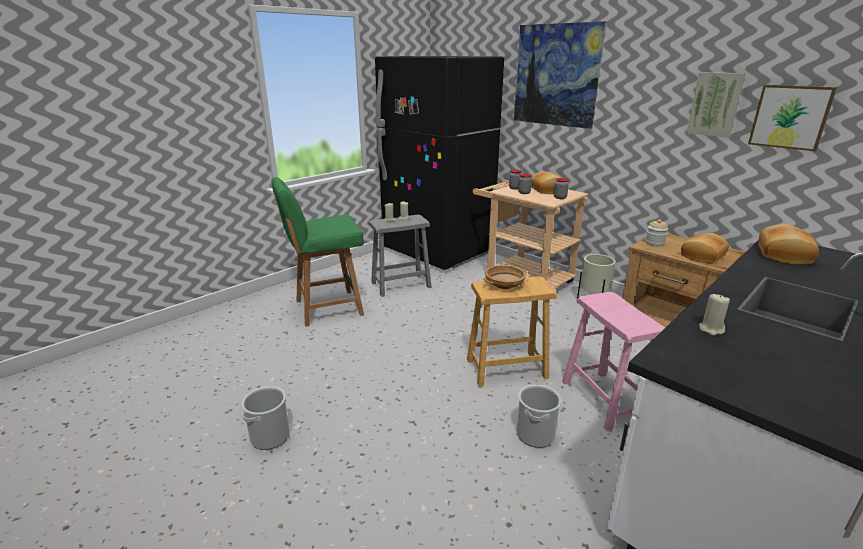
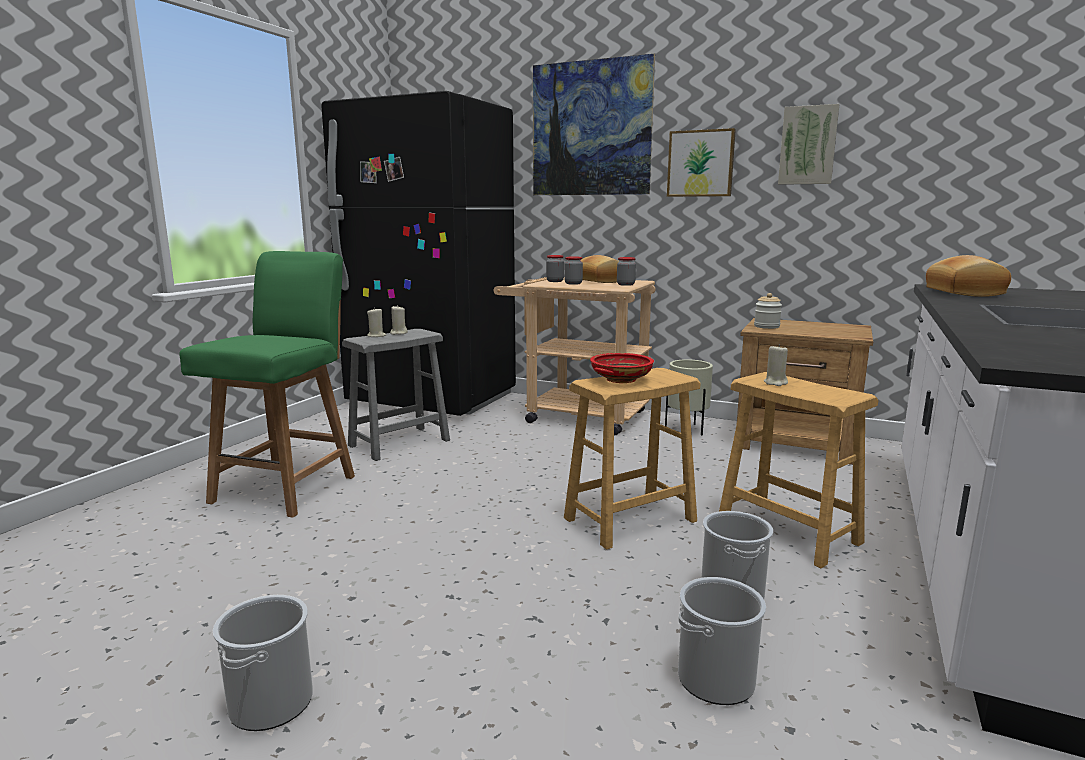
camera: 20 degrees left, 10 degrees down
(327, 308) = (286, 488): green chair -> green chair turned 150 degrees clockwise
(488, 485) = (716, 680): none -> bucket
(504, 284) = (621, 379): beige bowl -> red bowl
(605, 399) = (788, 532): pink stool -> brown stool
(701, 256) = (832, 331): bread -> none
(711, 329) = (1013, 337): beige candle -> beige candle (775, 383)
(790, 117) = (899, 152): picture -> picture (701, 163)

